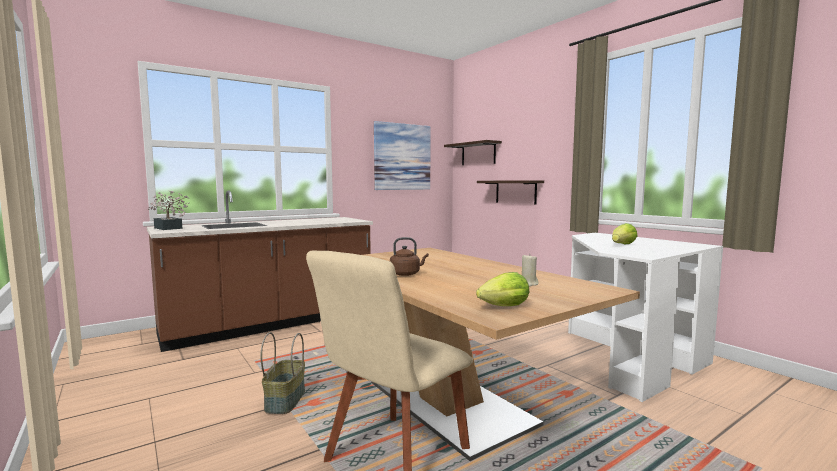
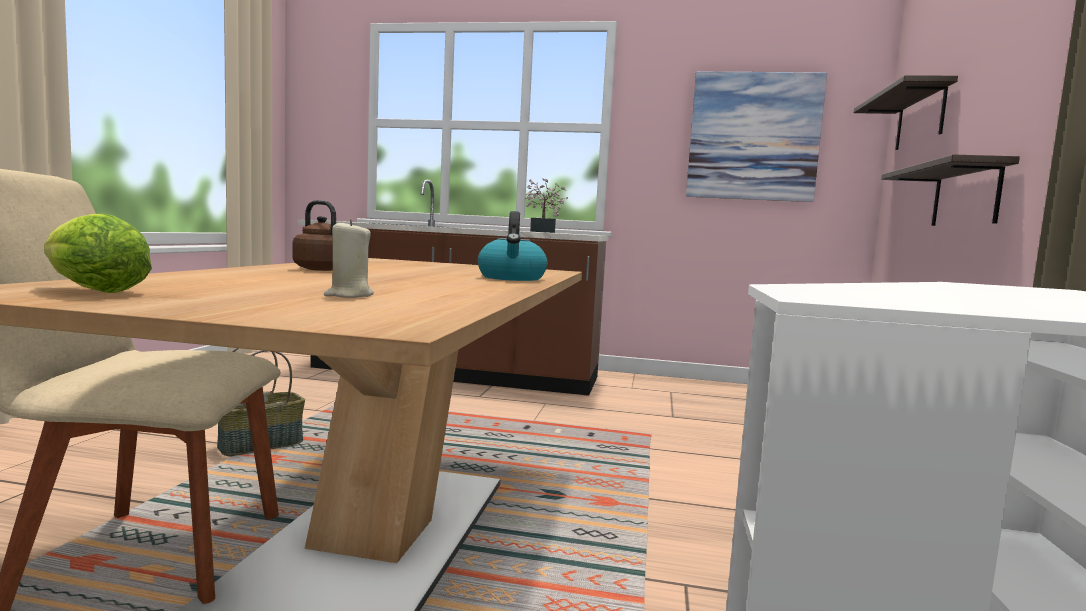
camera: 45 degrees right, 0 degrees up
(169, 228) = (346, 221): potted plant -> potted plant (541, 232)
(463, 259) = (512, 278): none -> kettle
(622, 245) = (950, 294): lettuce -> none

